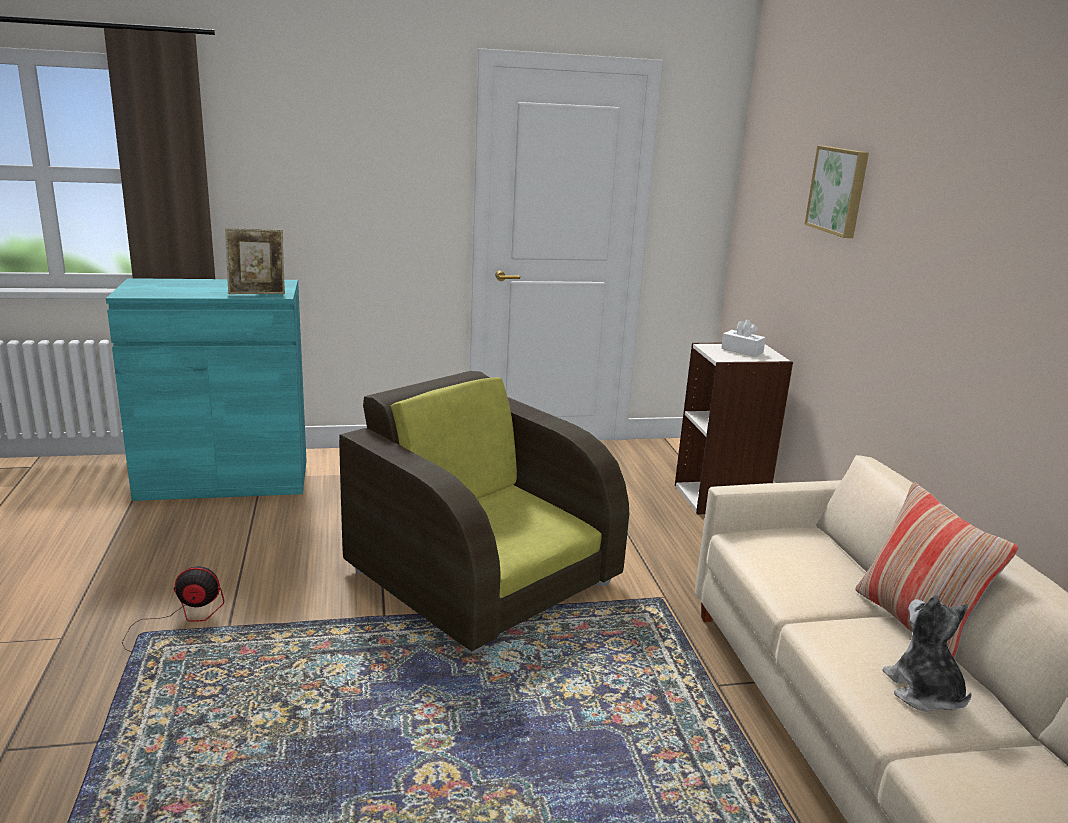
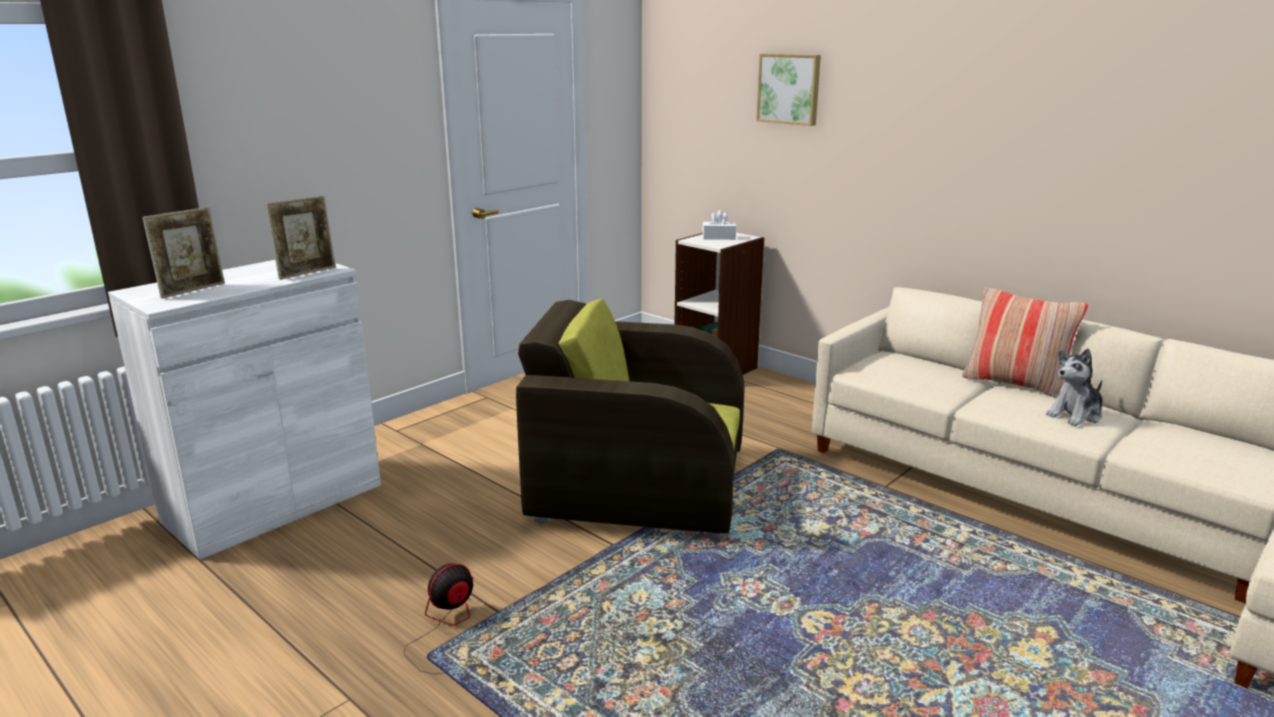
camera: 35 degrees left, 0 degrees up
(166, 288) = (192, 290): none -> picture frame
(224, 480) = (274, 503): turquoise cabinet -> white cabinet
(923, 692) = (1075, 415): plush toy -> plush toy turned 75 degrees counterclockwise

